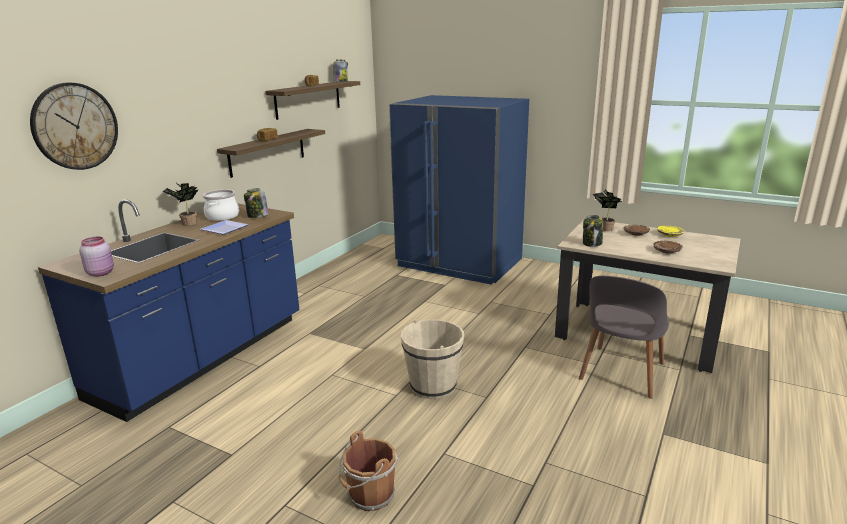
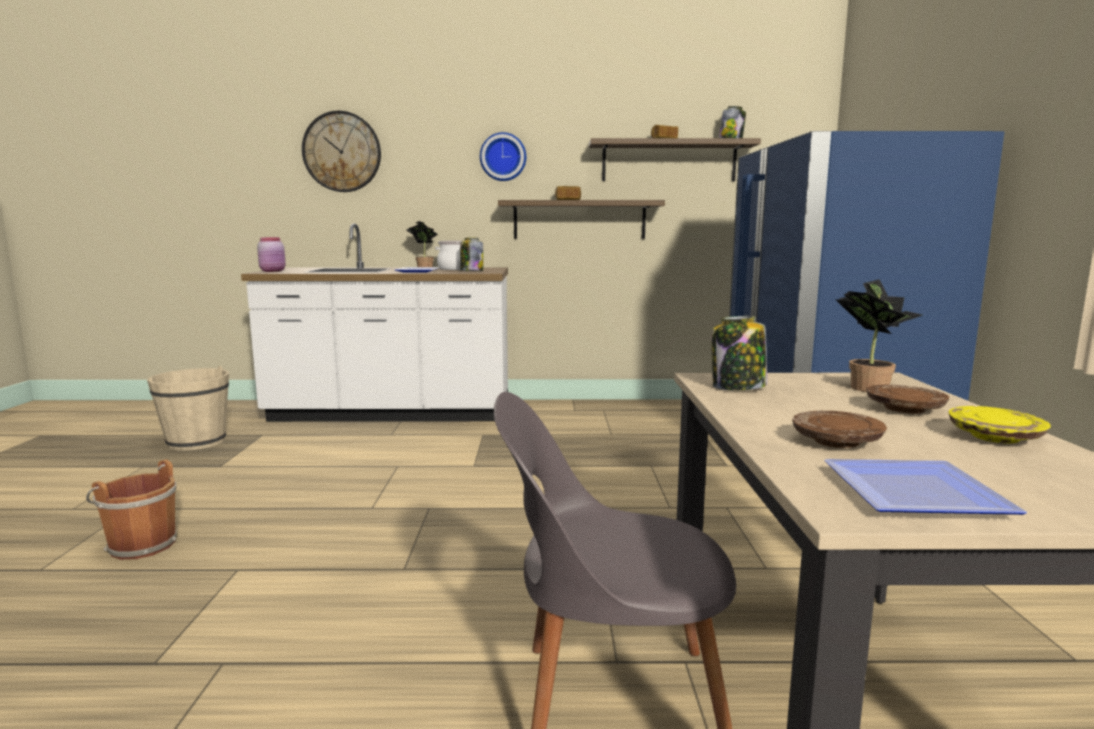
camera: 60 degrees right, 10 degrees down
(203, 357) = (391, 413): blue counter -> white counter
(213, 110) = (503, 157): none -> wall clock
(433, 385) = (411, 524): beige bucket -> beige bucket (196, 442)
(710, 257) = (907, 491): none -> plate

